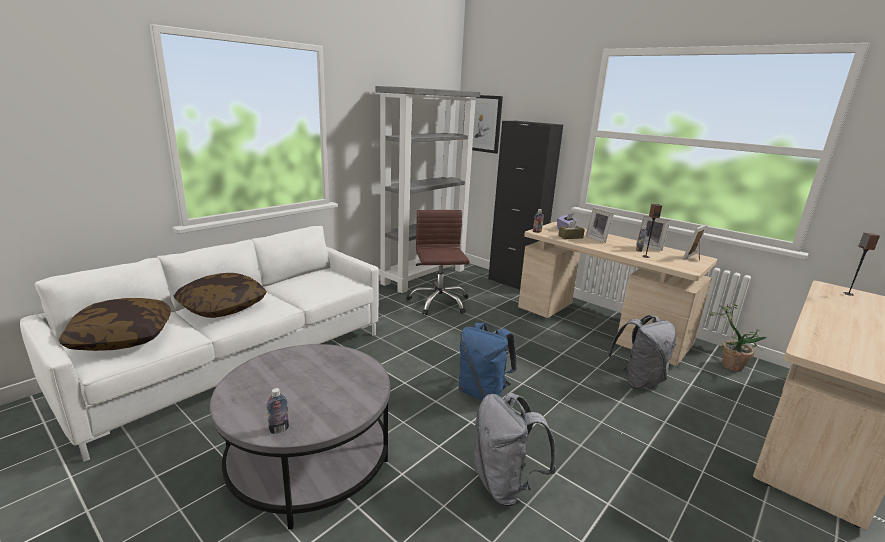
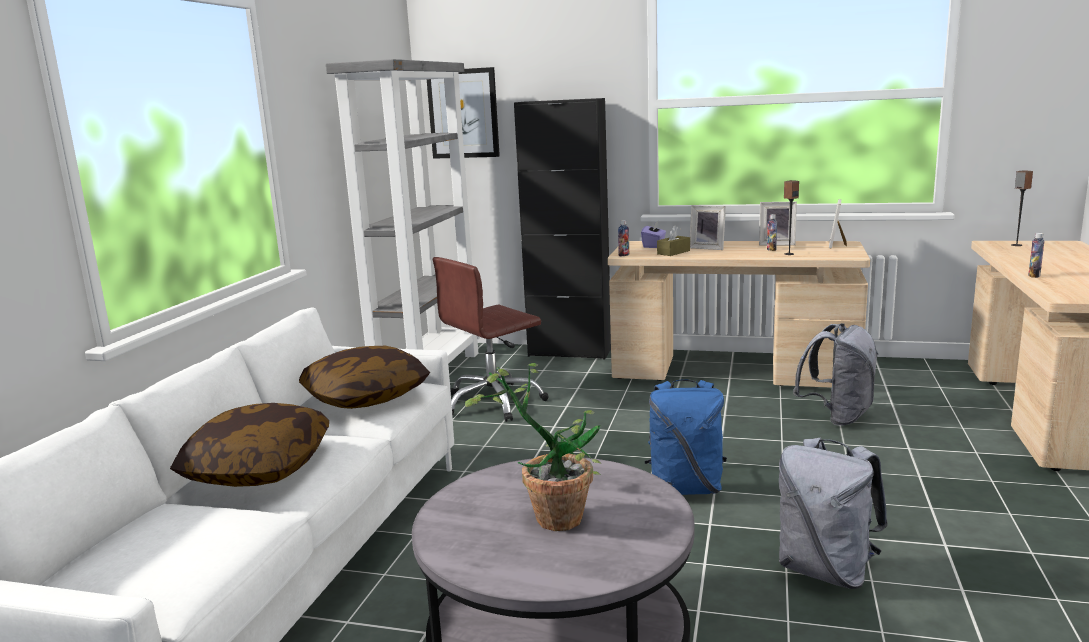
camera: 25 degrees left, 5 degrees down
(122, 338) = (154, 556): pillow -> pillow (366, 397)
(279, 429) = (600, 569): bottle -> bottle (1034, 276)
(438, 302) = (493, 403): brown office chair -> brown office chair turned 90 degrees counterclockwise
(728, 363) = (903, 372): potted plant -> potted plant (551, 514)

